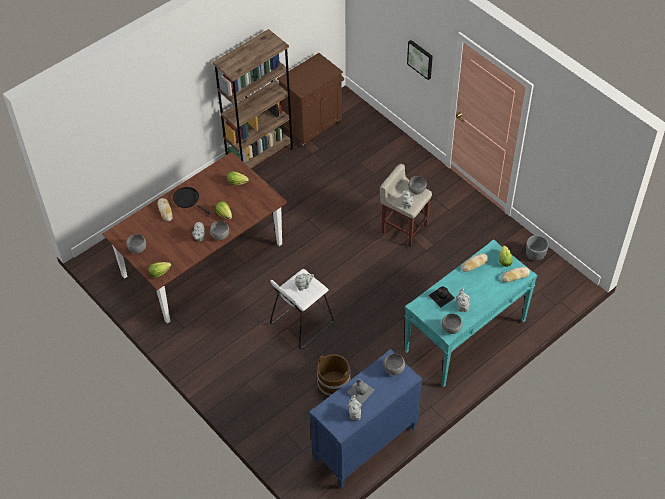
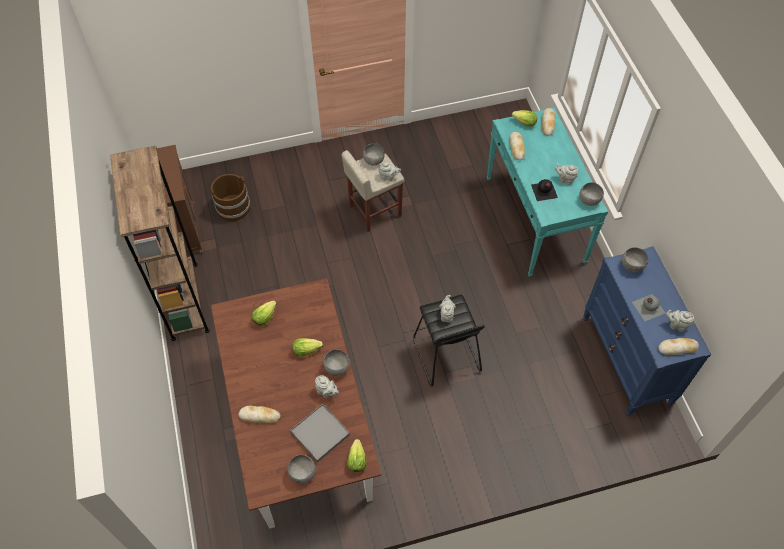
camera: 65 degrees left, 5 degrees up
(168, 246) = (320, 433): none -> grey tray
(188, 199) = (257, 382): black frying pan -> none
(301, 323) = (445, 355): white stool -> black stool
(333, 419) = (677, 348): none -> bread
(334, 384) = (541, 357): brown bucket -> brown bucket (233, 207)
(421, 59) = (247, 54): picture -> none
(535, 256) = (469, 125): grey planter -> none

